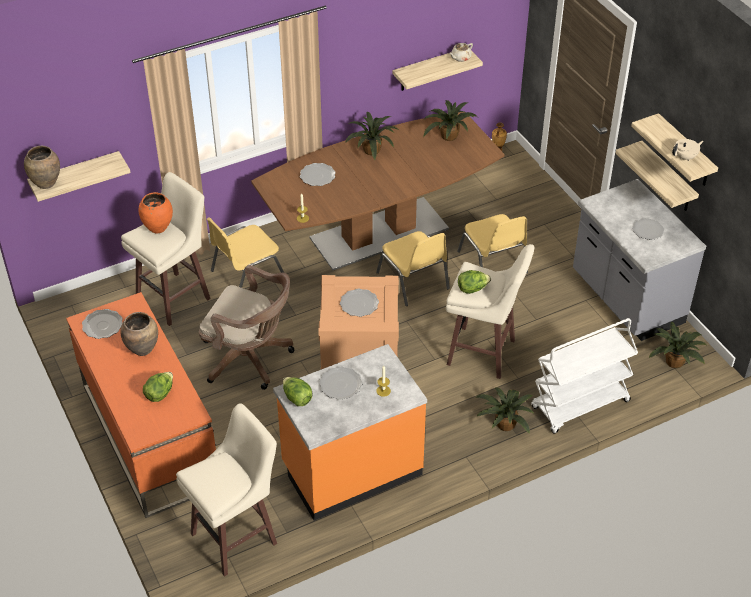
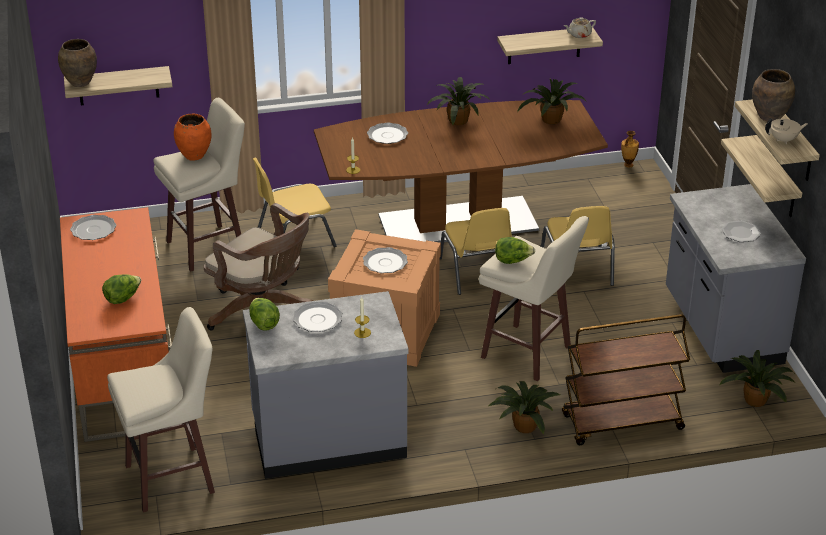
camera: 15 degrees right, 10 degrees down
(143, 349) = (124, 257): brown vase -> brown vase (770, 117)
(351, 469) = (328, 438): orange counter -> grey counter
(580, 405) = (621, 423): white cart -> brown cart

